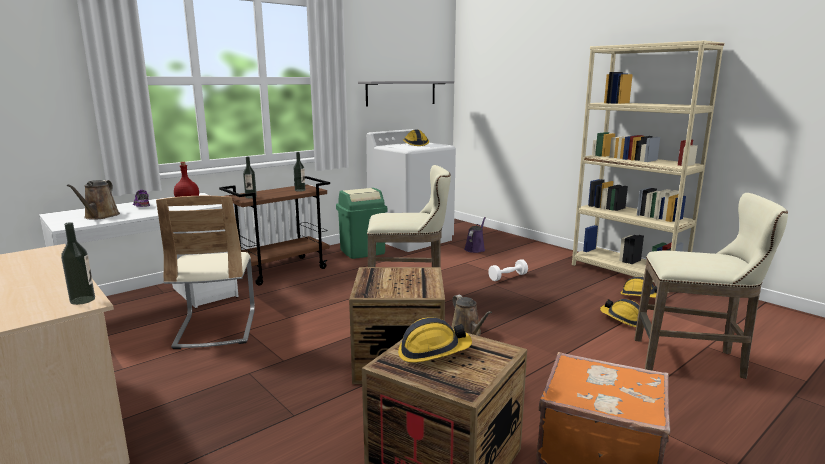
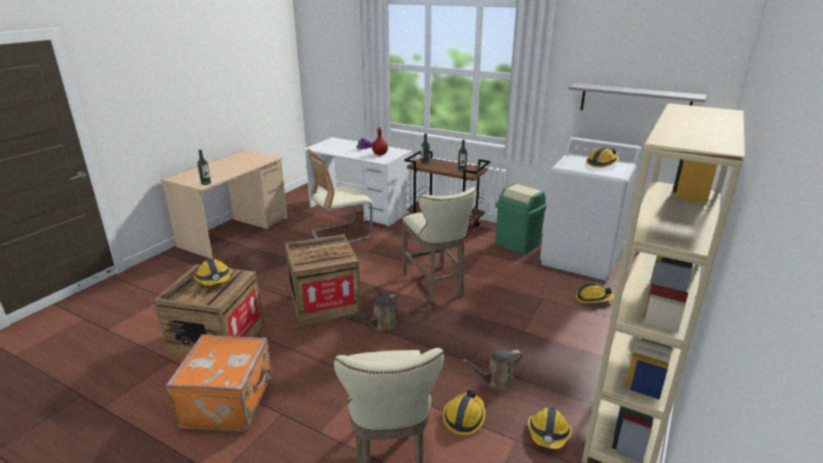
camera: 70 degrees right, 10 degrees up
(100, 216) = (335, 147): brown watering can -> brown watering can (496, 381)
(475, 249) = (593, 298): purple watering can -> hard hat
(507, 277) = (524, 329): white dumbbell -> none

